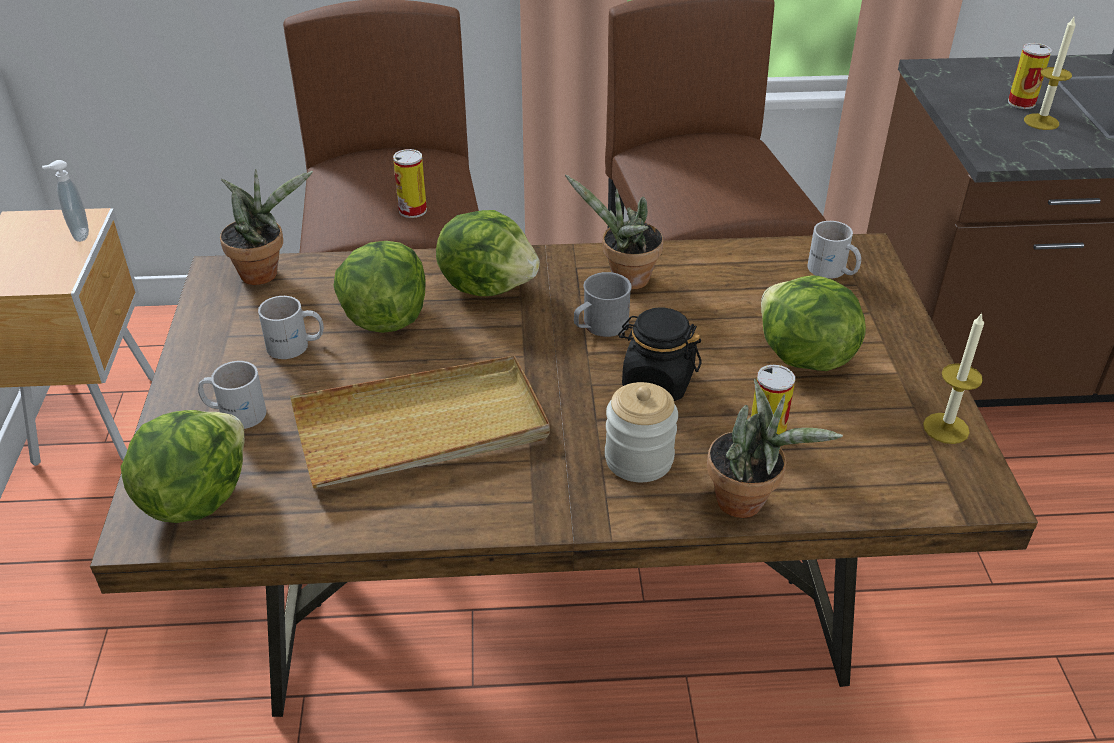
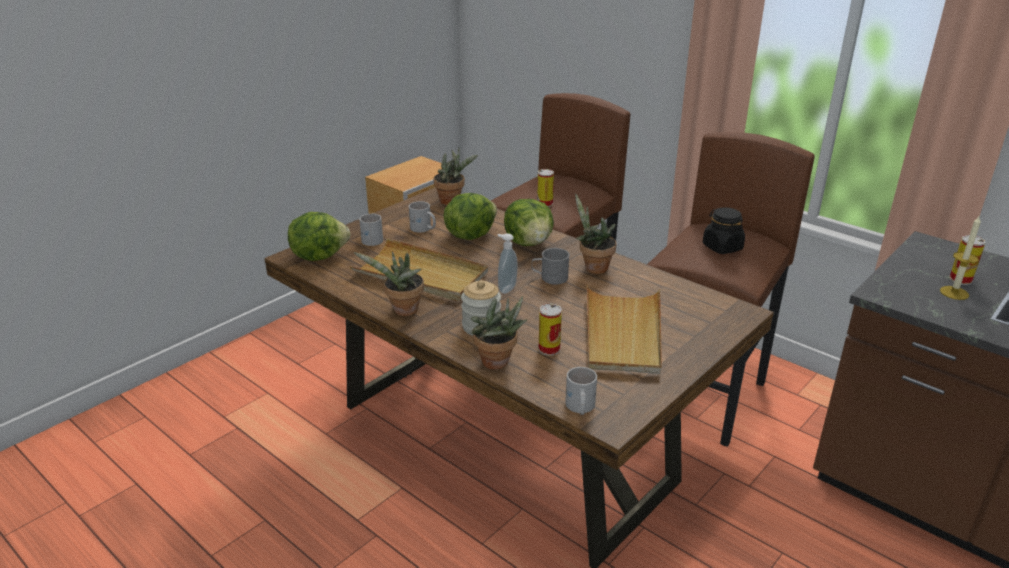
camera: 45 degrees right, 10 degrees down
(79, 235) = (434, 173): soap dispenser -> soap dispenser (506, 288)
(496, 508) = (402, 311): none -> potted plant
(657, 381) = (538, 307): black jar -> black jar (722, 247)
(802, 357) = (623, 333): lettuce -> beige tray
(831, 271) = (706, 311): white mug -> white mug (579, 407)
(946, 428) = (642, 394): candle -> none

